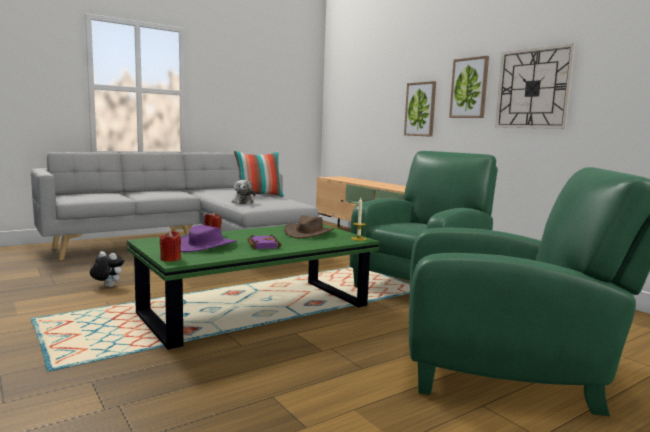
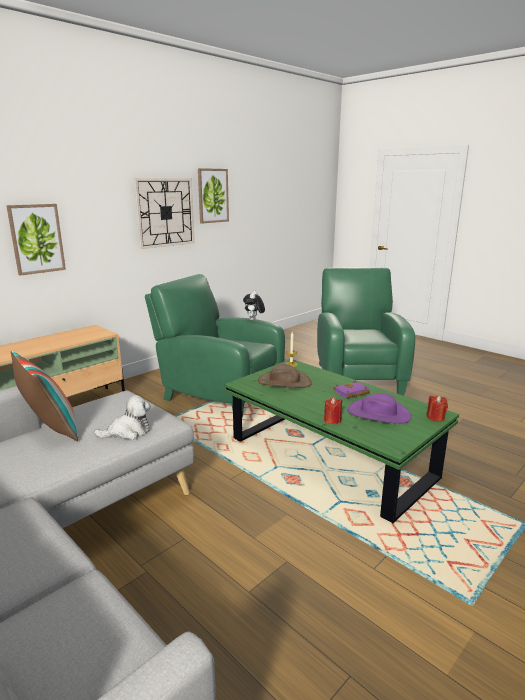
camera: 100 degrees left, 10 degrees up
(107, 287) = (326, 595): plush toy -> plush toy (254, 320)
(469, 88) = (103, 212): picture -> picture (212, 195)

